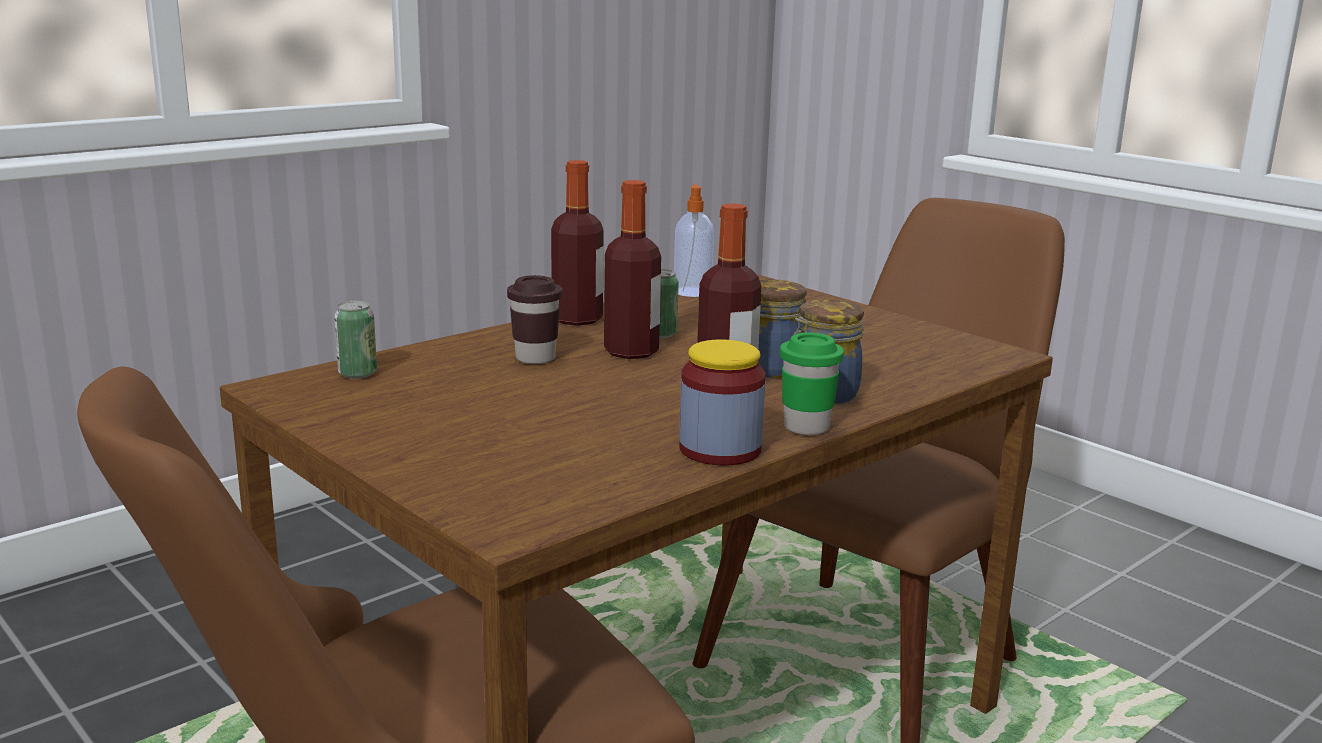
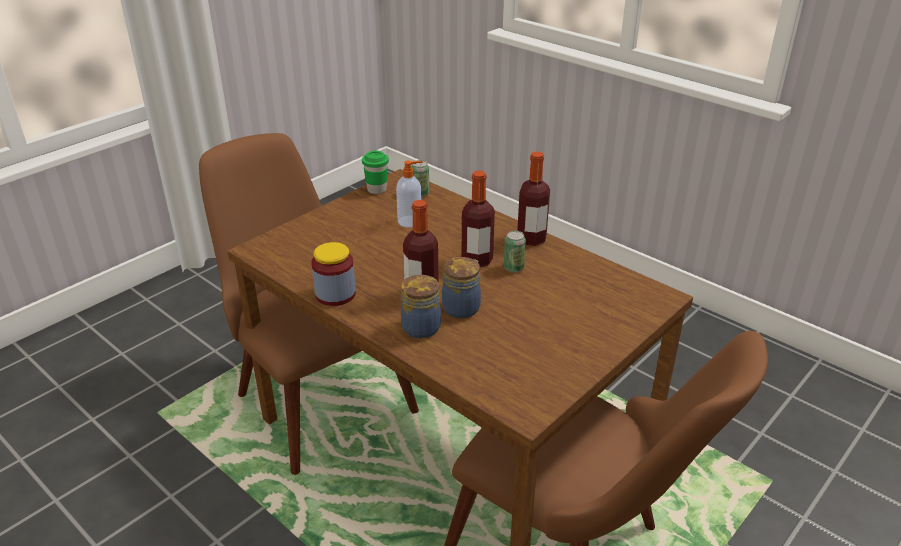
camera: 85 degrees right, 15 degrees up
(535, 358) = (456, 233): brown cup -> none
(692, 291) = (616, 275): soap dispenser -> soap dispenser (410, 221)
(806, 427) = (367, 320): green cup -> green cup (377, 190)

